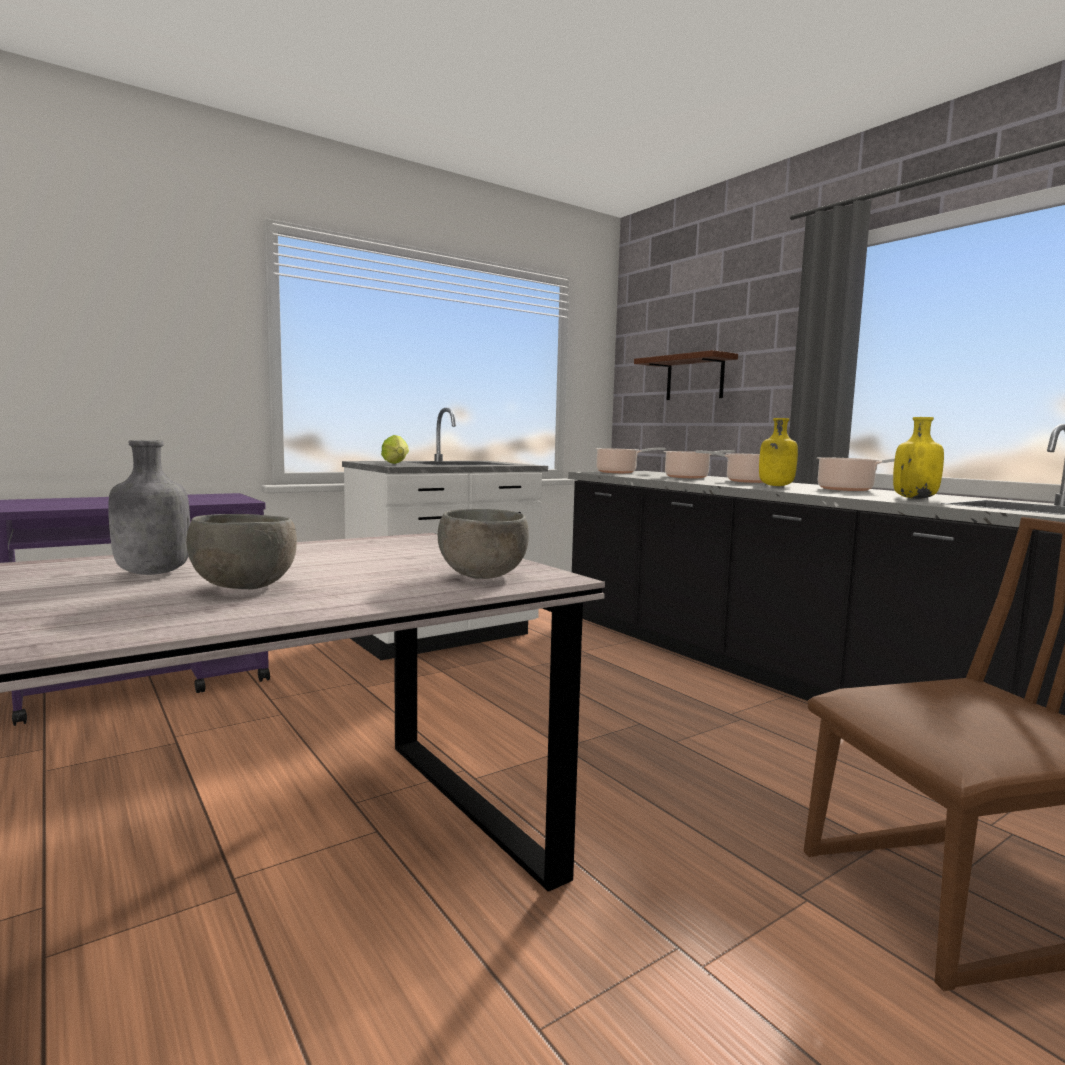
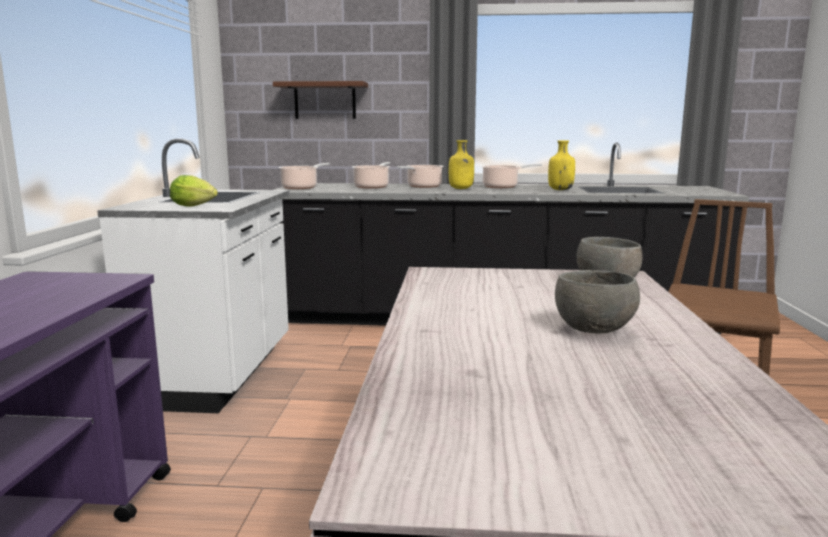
camera: 50 degrees left, 5 degrees up
(151, 573) = (503, 347): grey bottle -> none

